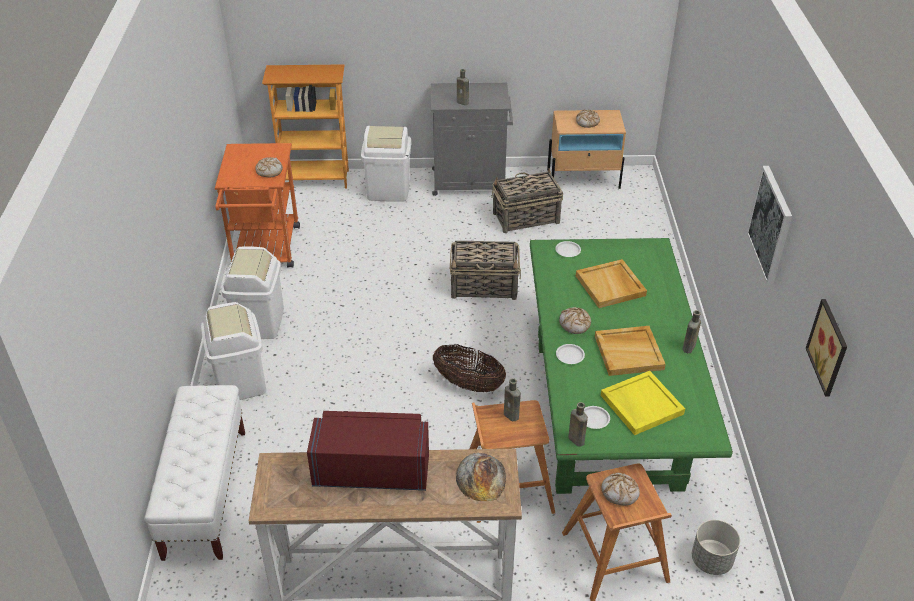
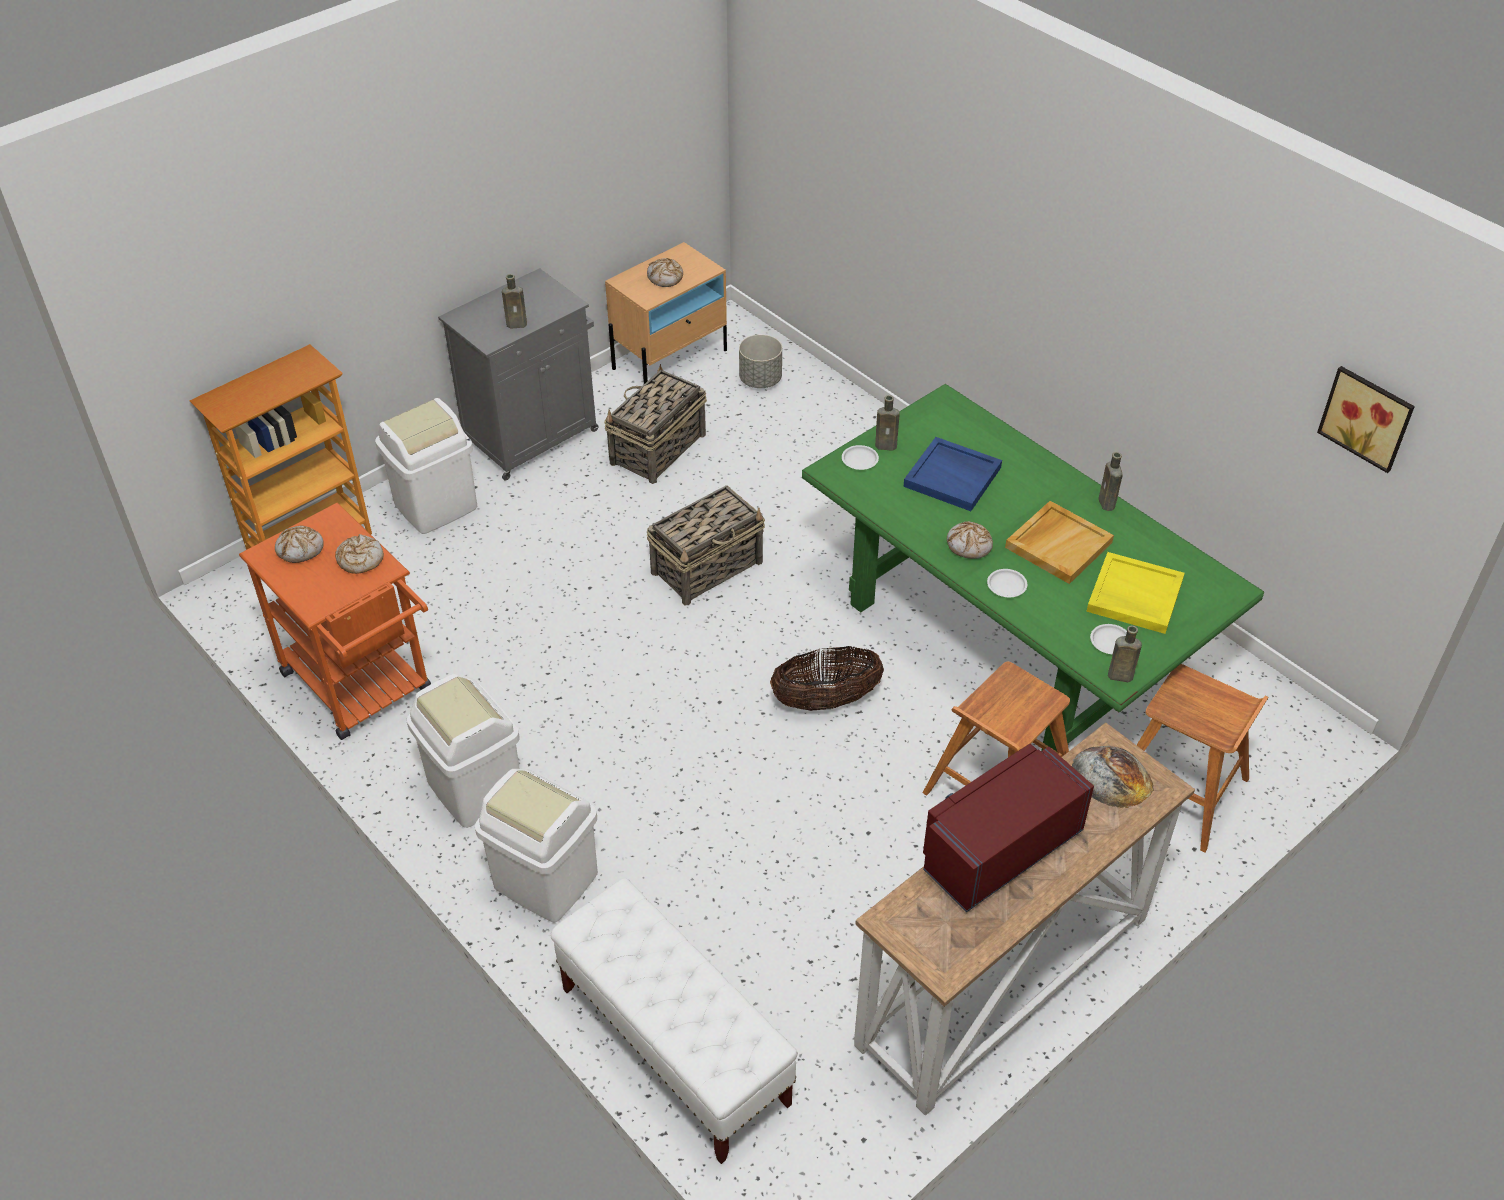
camera: 40 degrees left, 5 degrees up
(512, 416) = (1003, 696): brown bottle -> brown bottle (887, 446)
(611, 286) = (953, 477): beige tray -> blue tray
(620, 492) = (1195, 707): bread -> bread (300, 549)
(711, 560) = (1260, 730): grey planter -> grey planter (761, 380)
(771, 225) = (1154, 309): picture -> none

